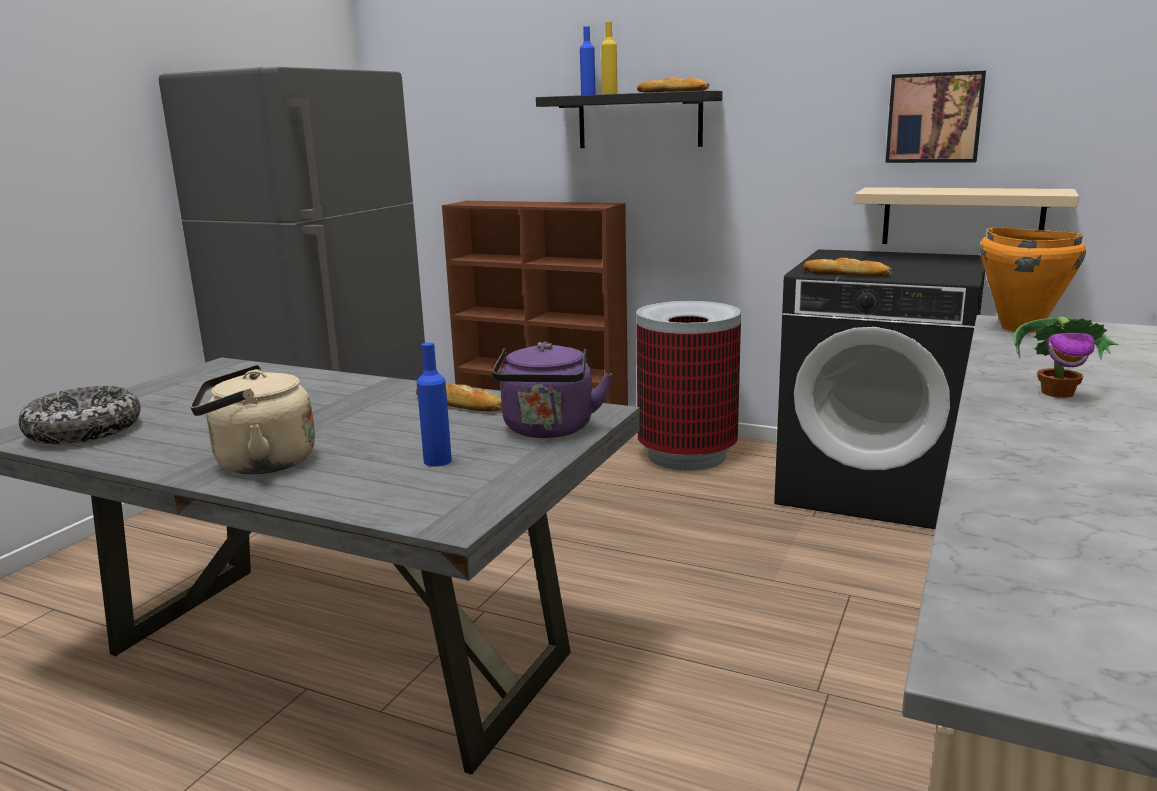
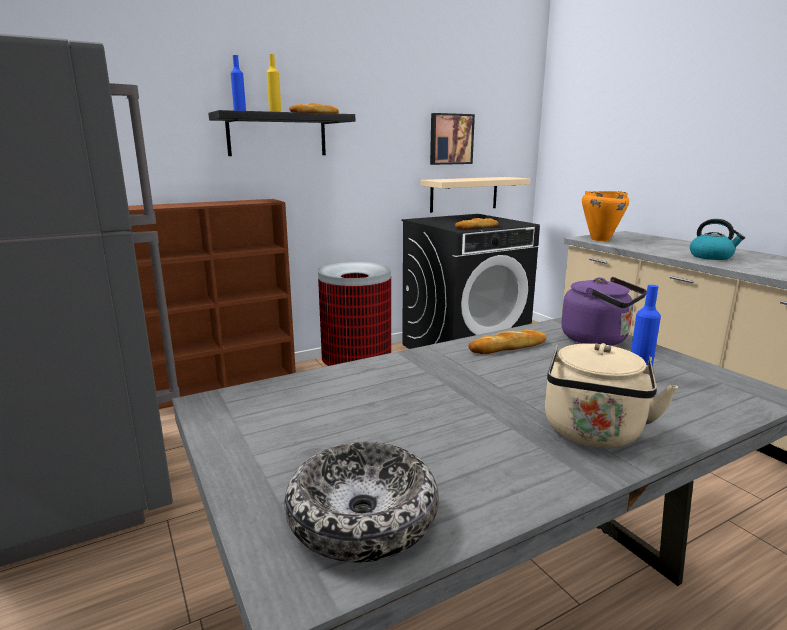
camera: 55 degrees left, 0 degrees up
(1058, 393) = (711, 257): potted plant -> kettle

